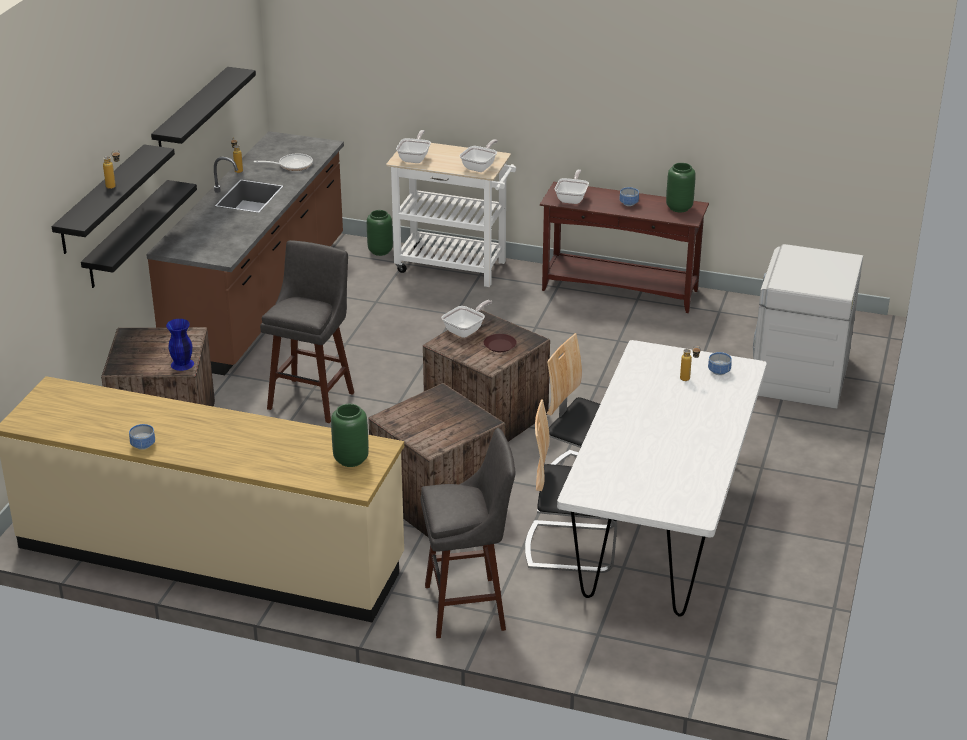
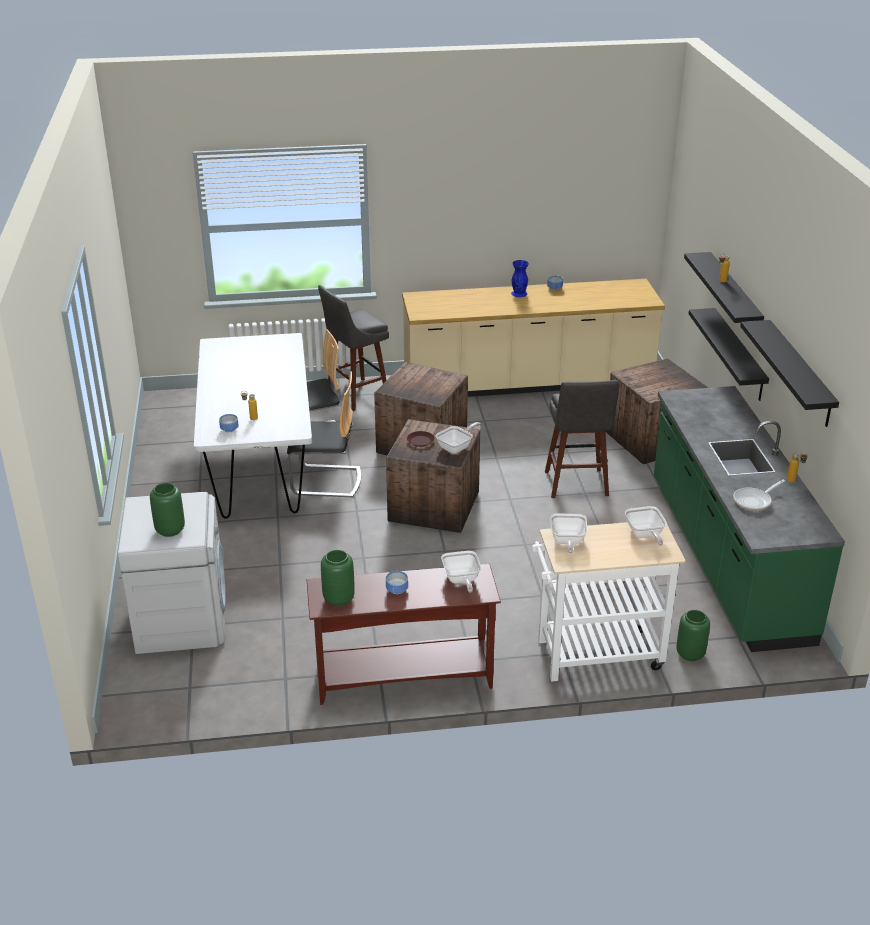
camera: 155 degrees right, 0 degrees up
(182, 364) = (628, 375): blue vase -> blue vase (519, 293)
(260, 300) = (726, 559): brown counter -> green counter
(350, 460) = (430, 305): green vase -> green vase (170, 530)
(466, 330) = (457, 447): frying pan -> frying pan turned 150 degrees counterclockwise

